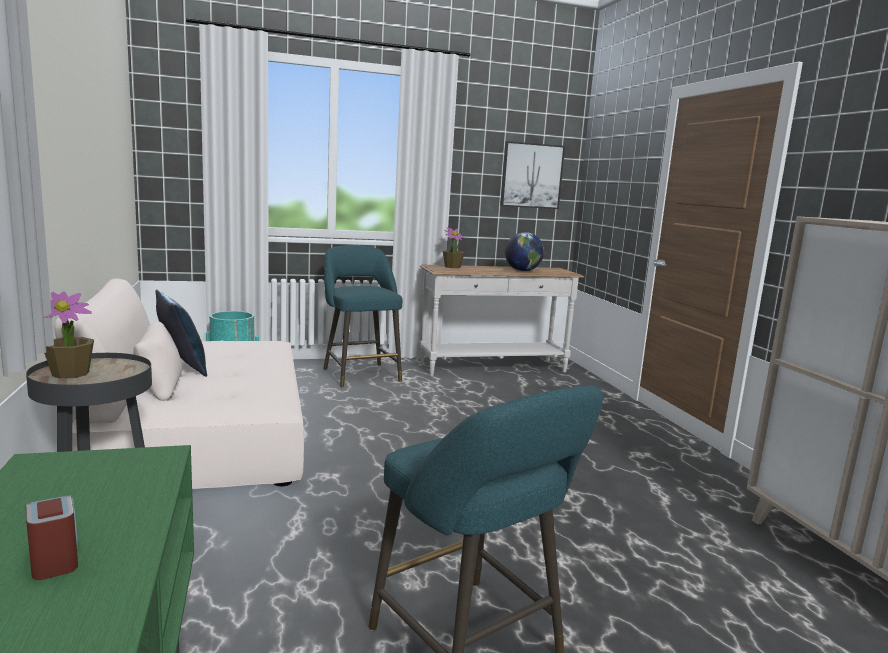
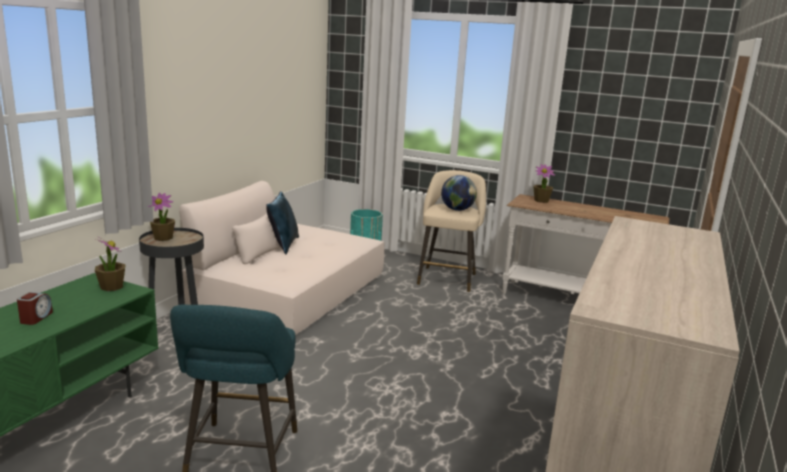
camera: 40 degrees right, 5 degrees up
(104, 462) = (111, 287): none -> potted plant
(360, 374) = (447, 278): turquoise stool -> beige stool
(522, 271) = (605, 214): globe -> globe (457, 210)
(531, 175) = (650, 118): picture -> none

